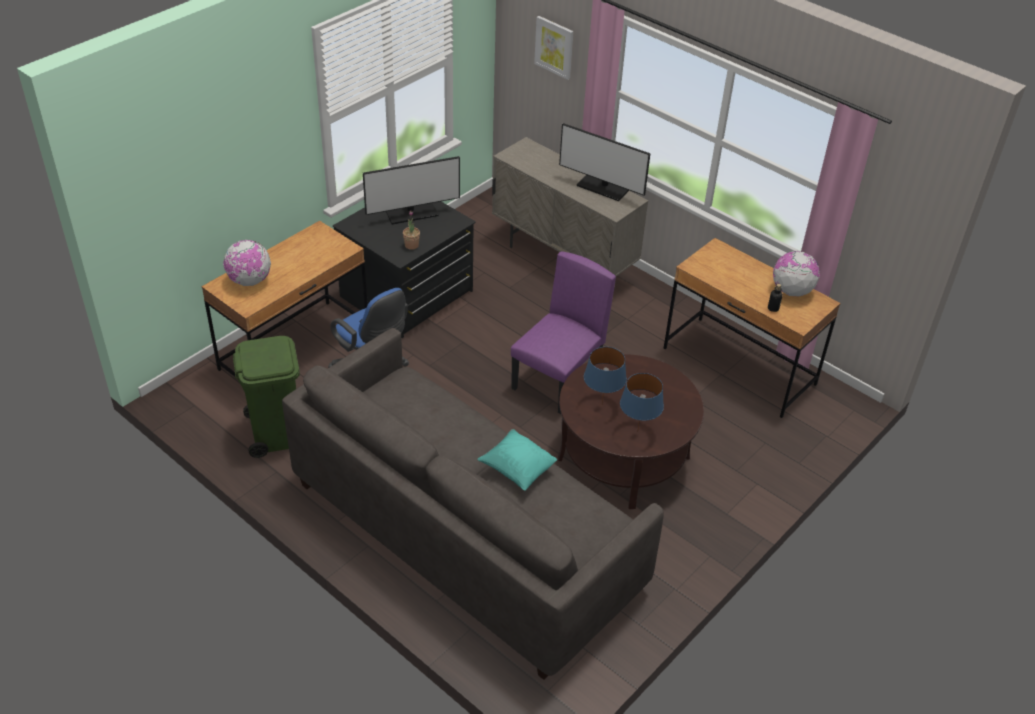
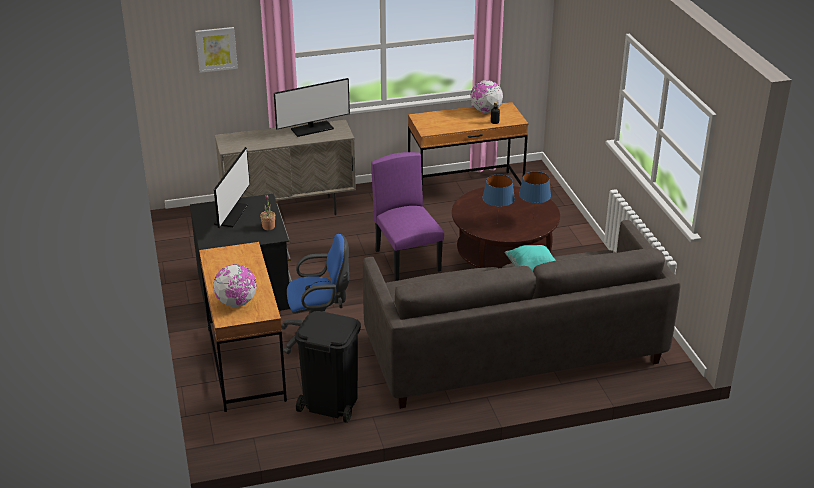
camera: 55 degrees left, 10 degrees down
(276, 432) = (330, 403): green trash can -> black trash can

